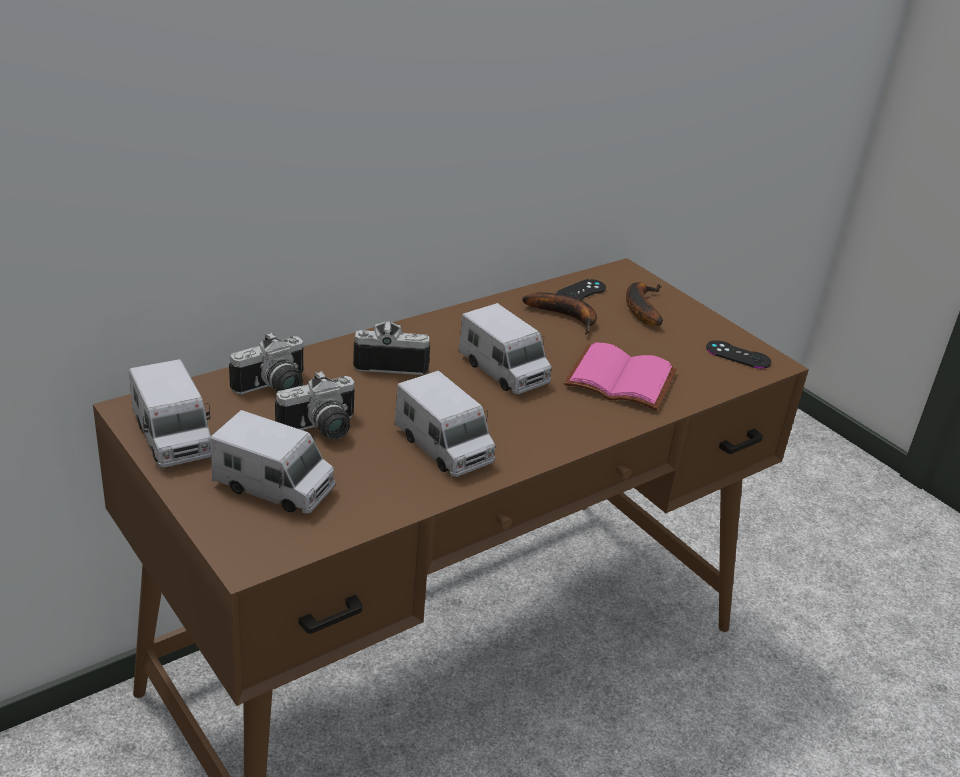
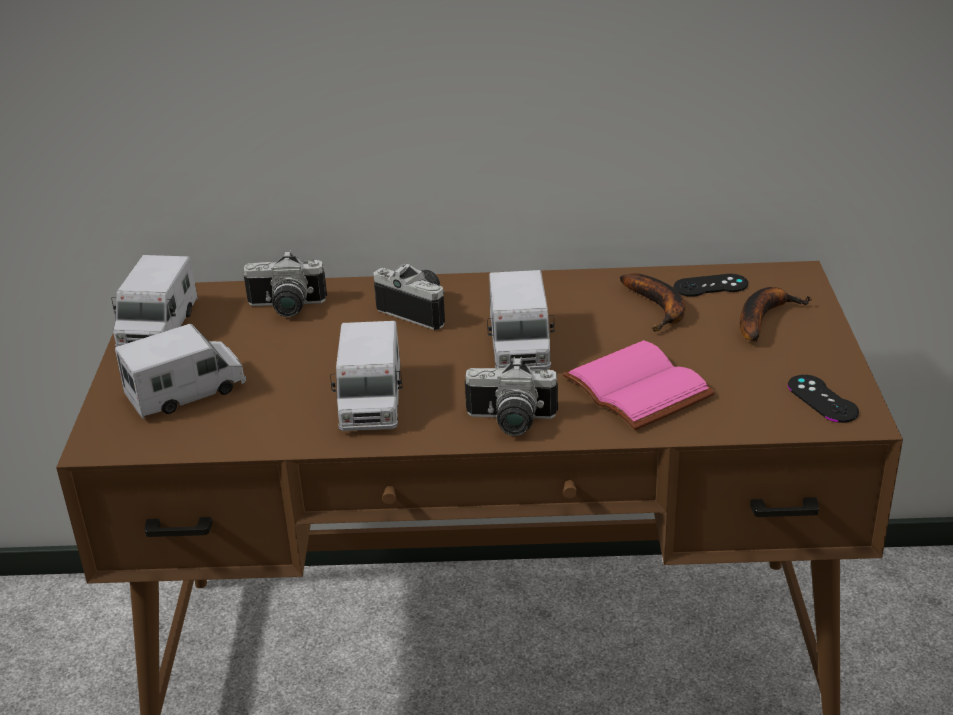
camera: 40 degrees right, 0 degrees up
(274, 487) = (186, 392): toy truck -> toy truck turned 90 degrees counterclockwise
(321, 430) = (282, 355): camera -> camera (510, 423)

